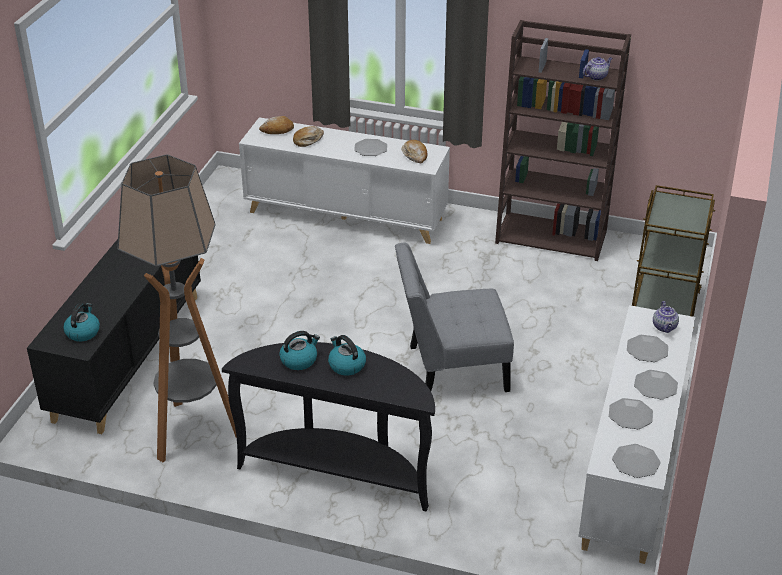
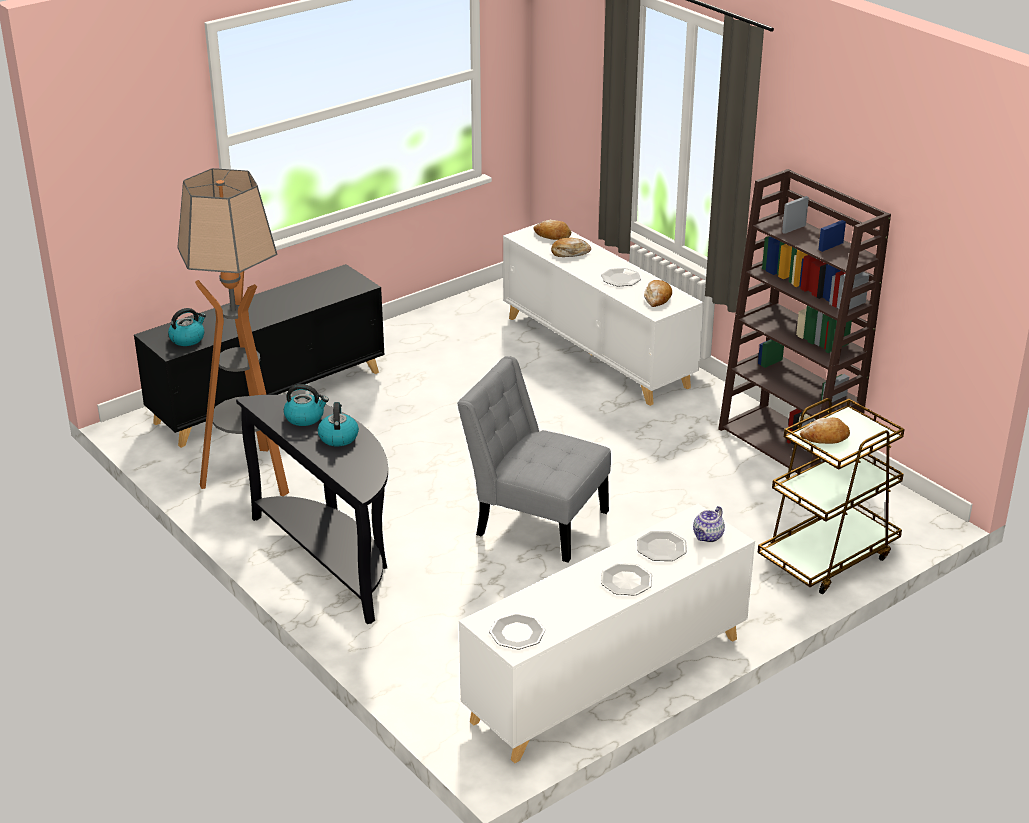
camera: 35 degrees right, 5 degrees down
(596, 76) = (839, 254): teapot -> none
(630, 415) = (566, 593): plate -> none
(670, 220) = (825, 437): none -> bread

